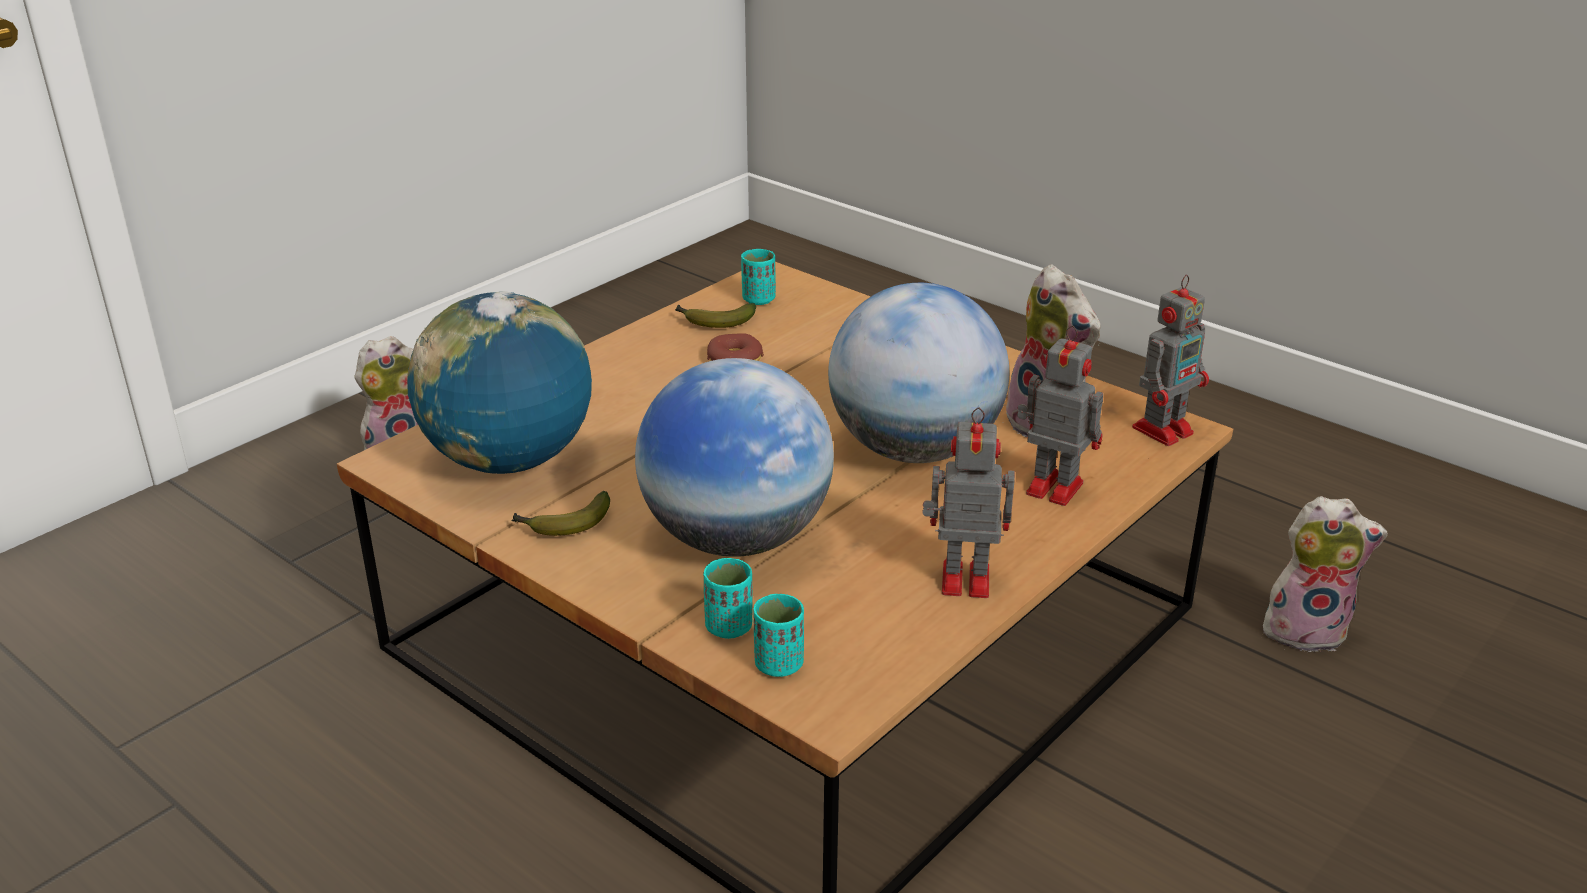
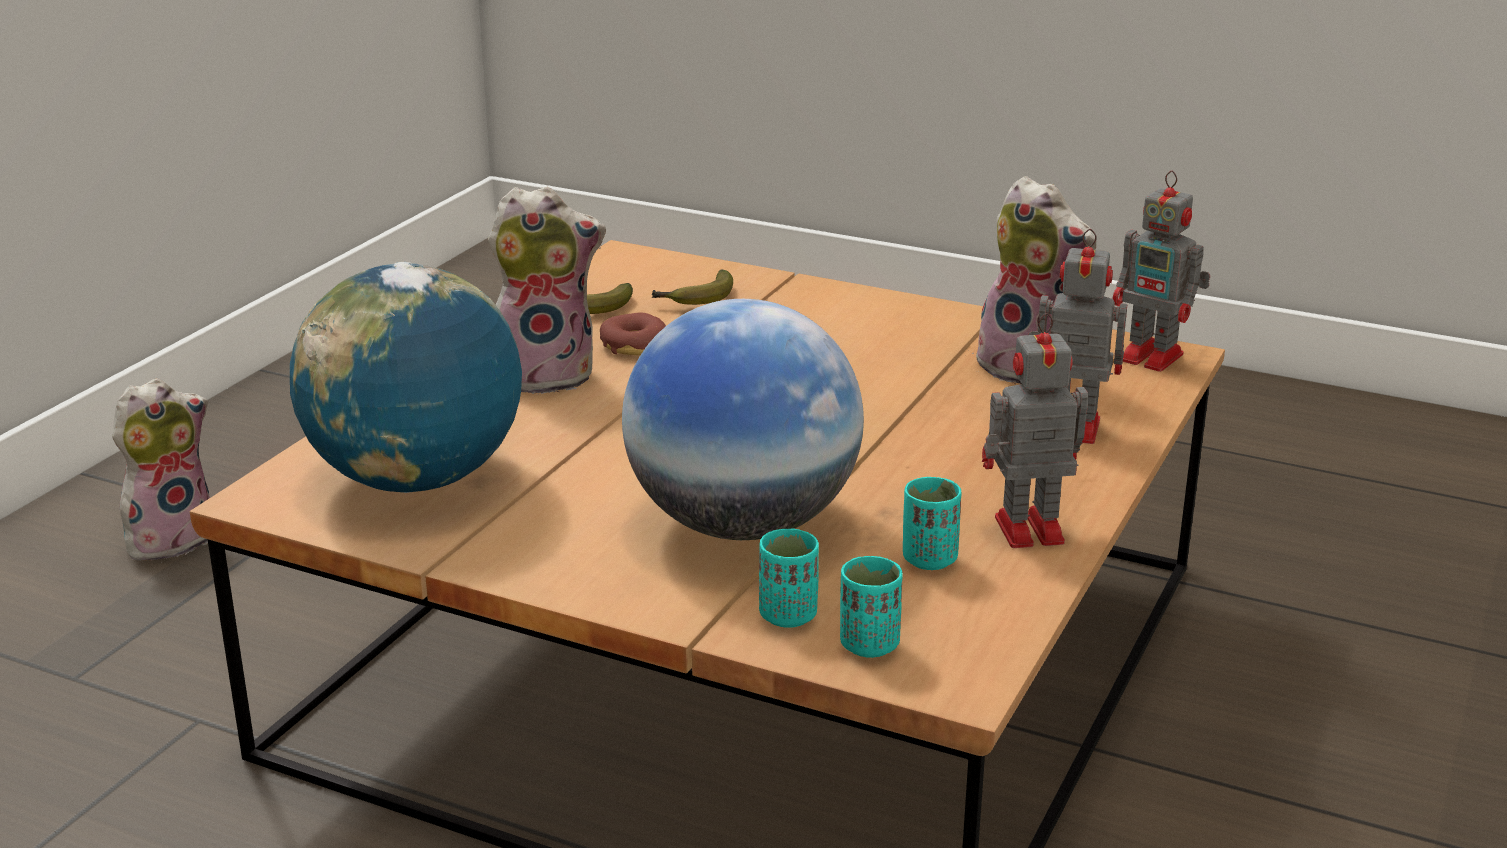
camera: 15 degrees left, 5 degrees down
(563, 525) = (524, 538): banana -> banana (696, 299)
(758, 299) = (626, 281): turquoise cup -> turquoise cup (929, 559)
(914, 450) = (895, 410): globe -> none
(1164, 429) = (1154, 358): toy robot -> toy robot turned 90 degrees clockwise
(1306, 629) = (1315, 573): plush toy -> plush toy (546, 375)

